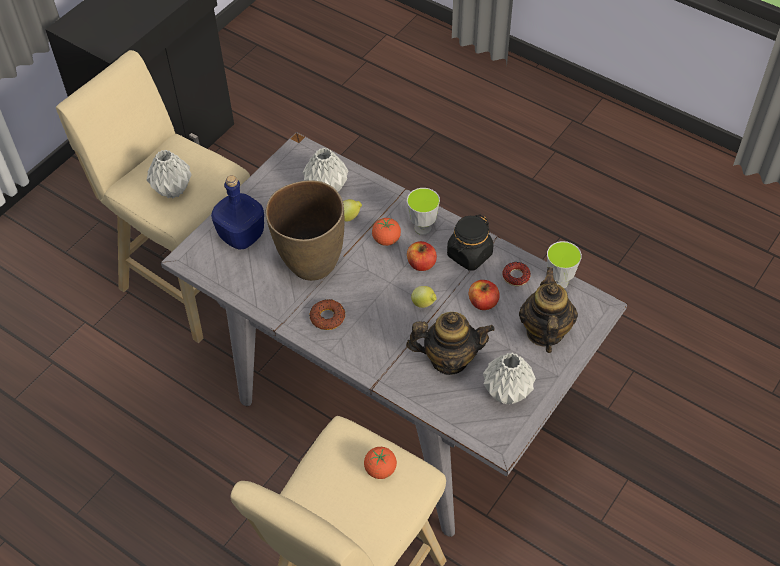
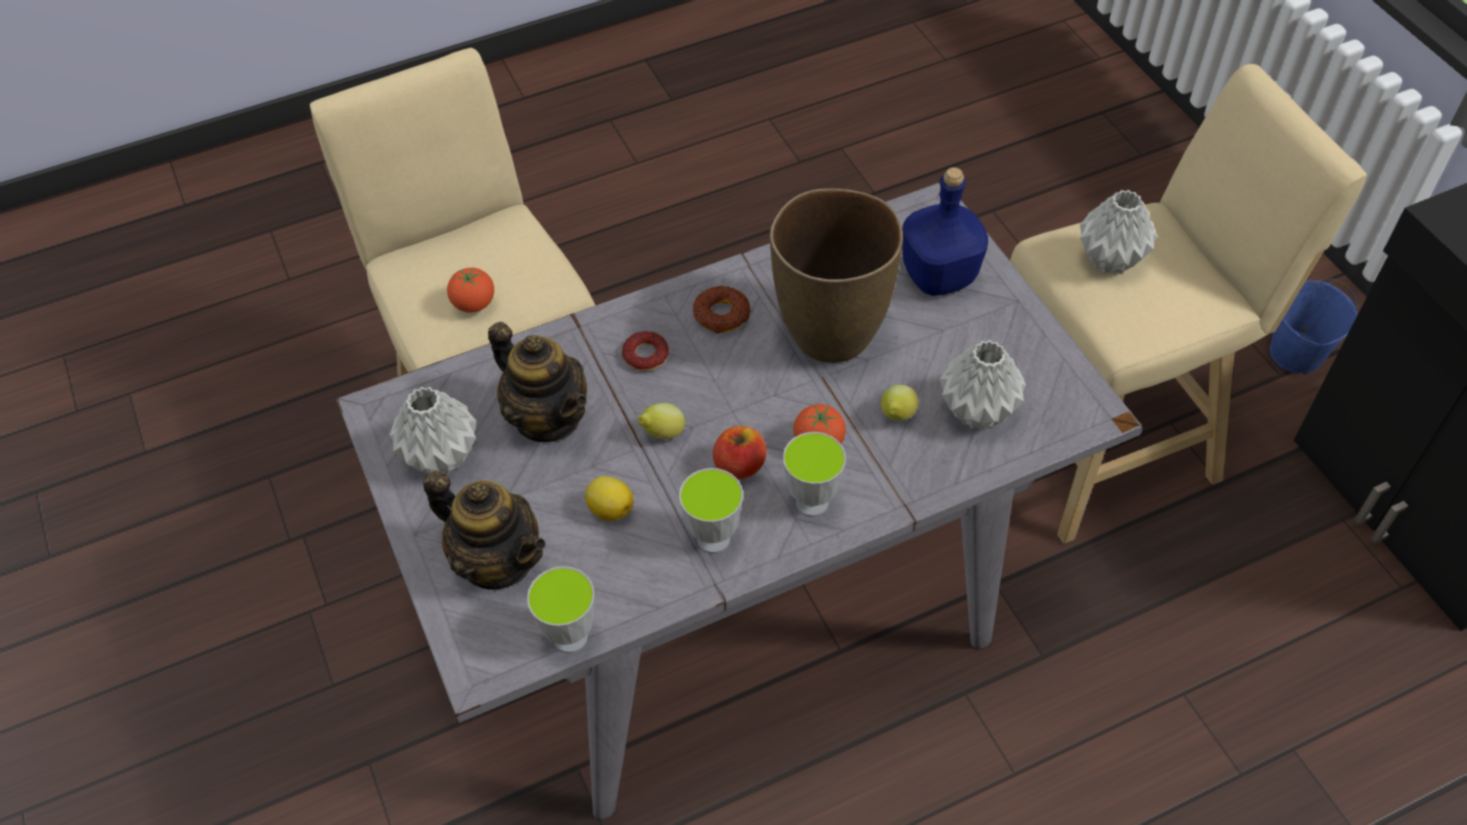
camera: 120 degrees right, 0 degrees up
(80, 218) = (1296, 354): none -> blue bucket
(449, 359) = (548, 418): teapot -> teapot turned 75 degrees counterclockwise
(469, 255) = (713, 539): black jar -> cup
(483, 302) = (610, 509): apple -> lemon
(516, 276) = (625, 581): donut -> donut (645, 355)

